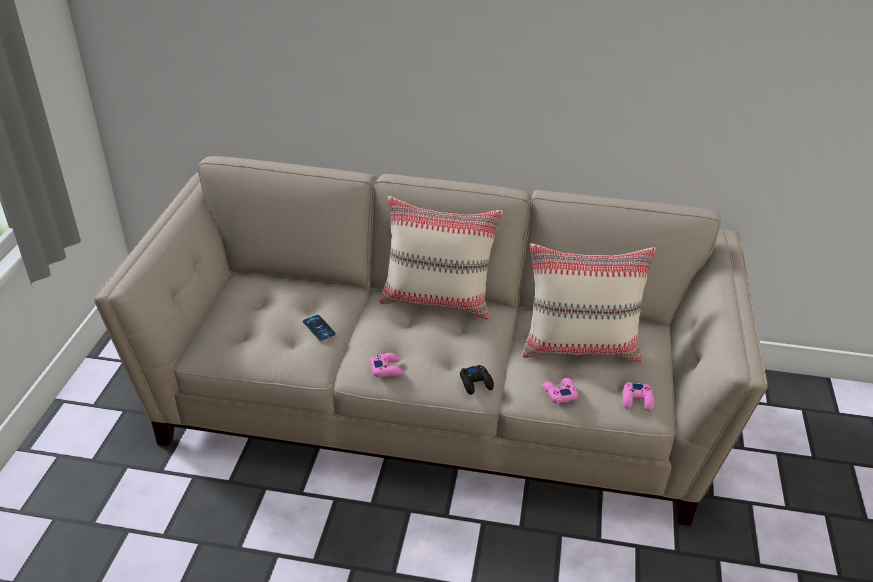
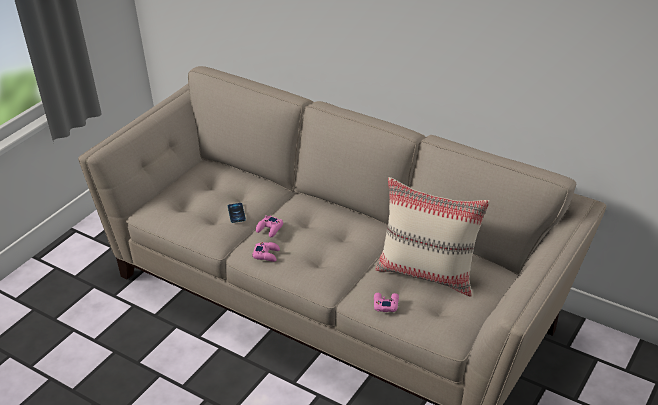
camera: 25 degrees right, 0 degrees up
(438, 300) = (338, 211): beige pillow -> none
(476, 383) = (326, 280): black game controller -> none
(637, 400) = (445, 325): pink game controller -> pink game controller (270, 229)

